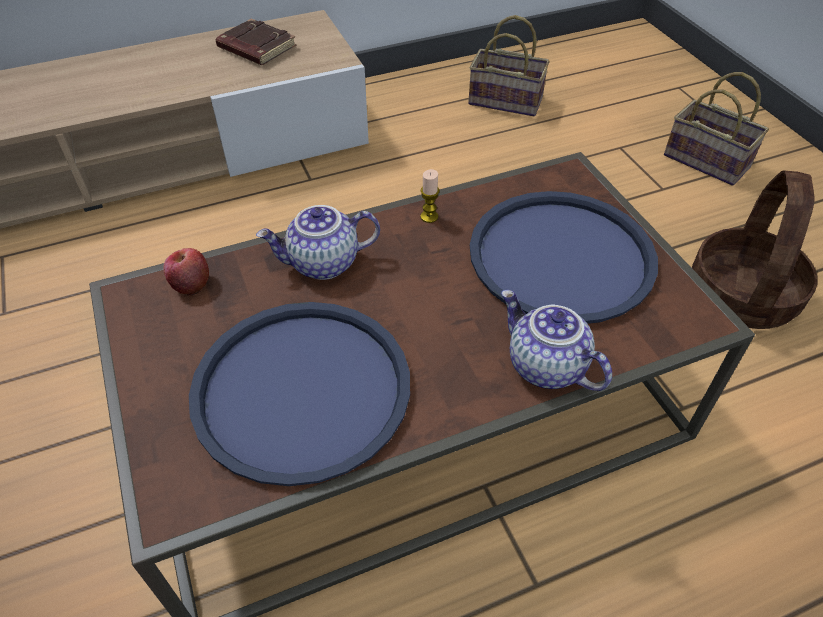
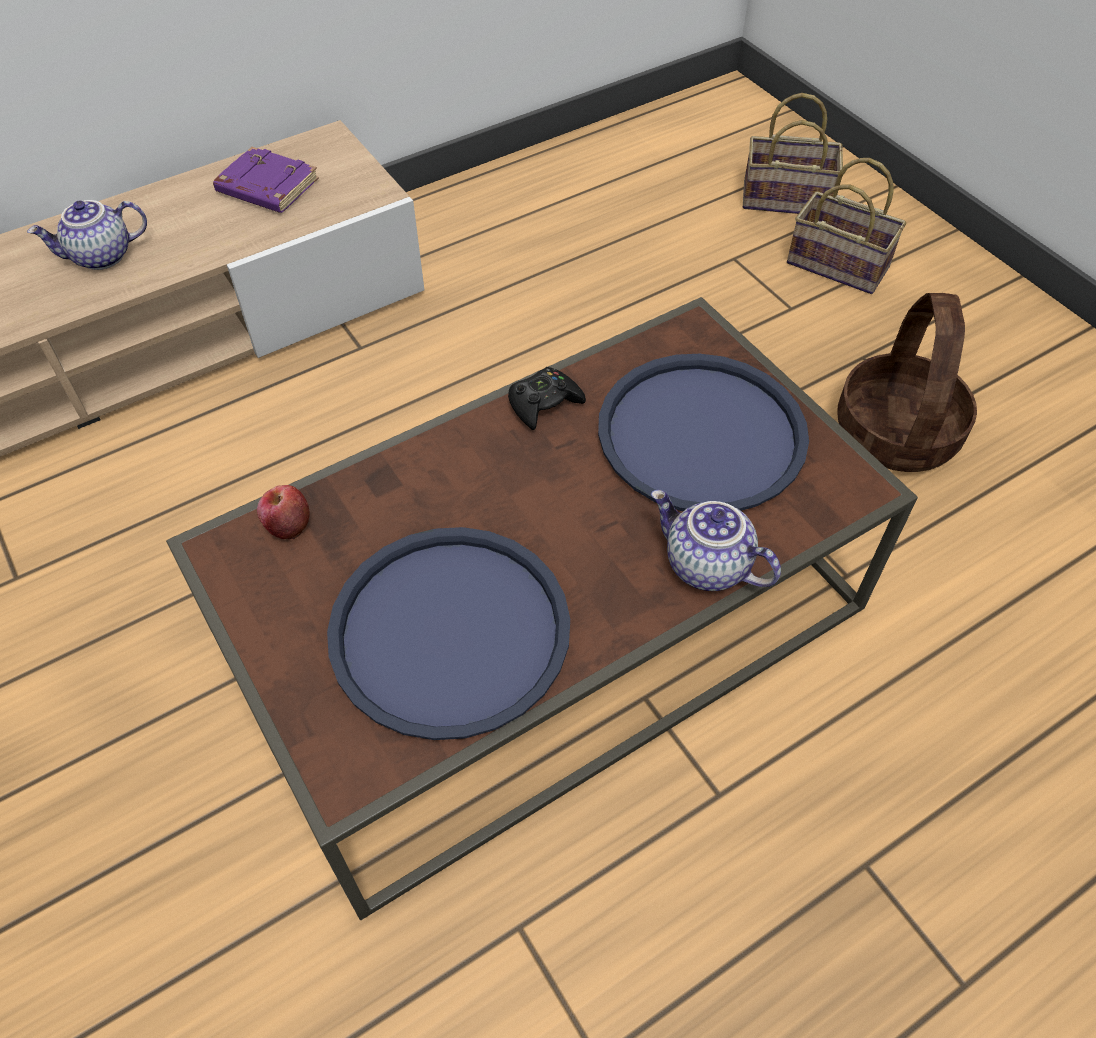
camera: 10 degrees left, 5 degrees up
(255, 48) = (266, 188): brown book -> purple book
(323, 264) = (436, 479): teapot -> teapot (101, 257)
(429, 217) = (544, 403): candle -> black game controller
(507, 100) = (586, 209): basket -> basket (788, 198)

